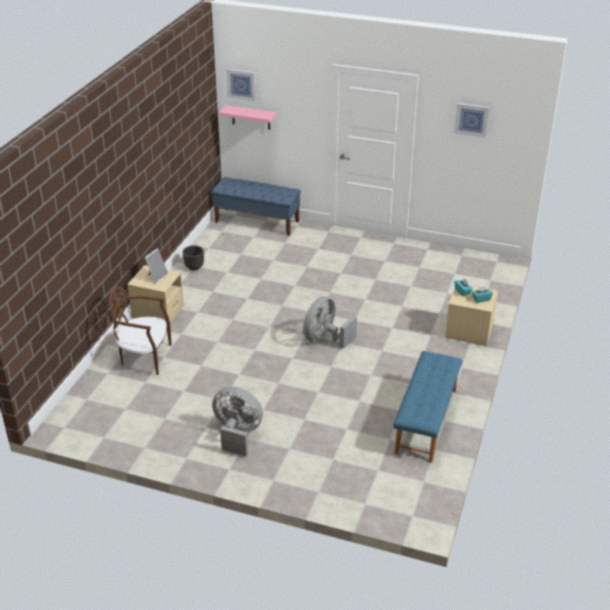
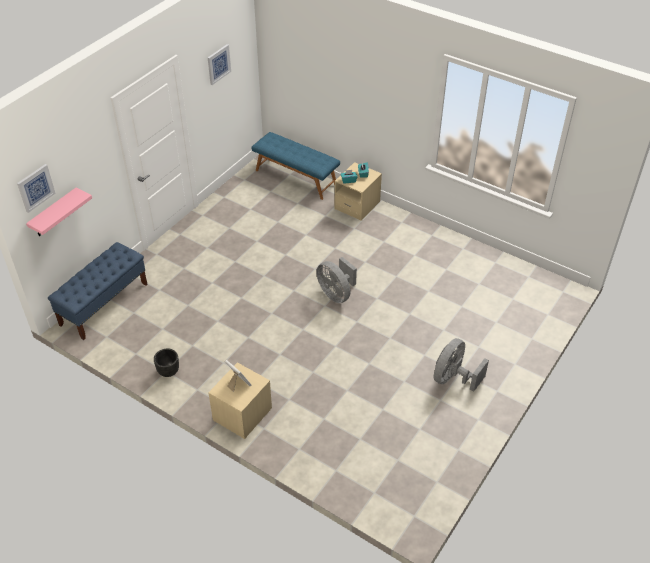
camera: 75 degrees left, 10 degrees up
(144, 357) = (319, 435): brown chair -> none
(427, 421) = (461, 258): blue bench -> blue bench (296, 177)

